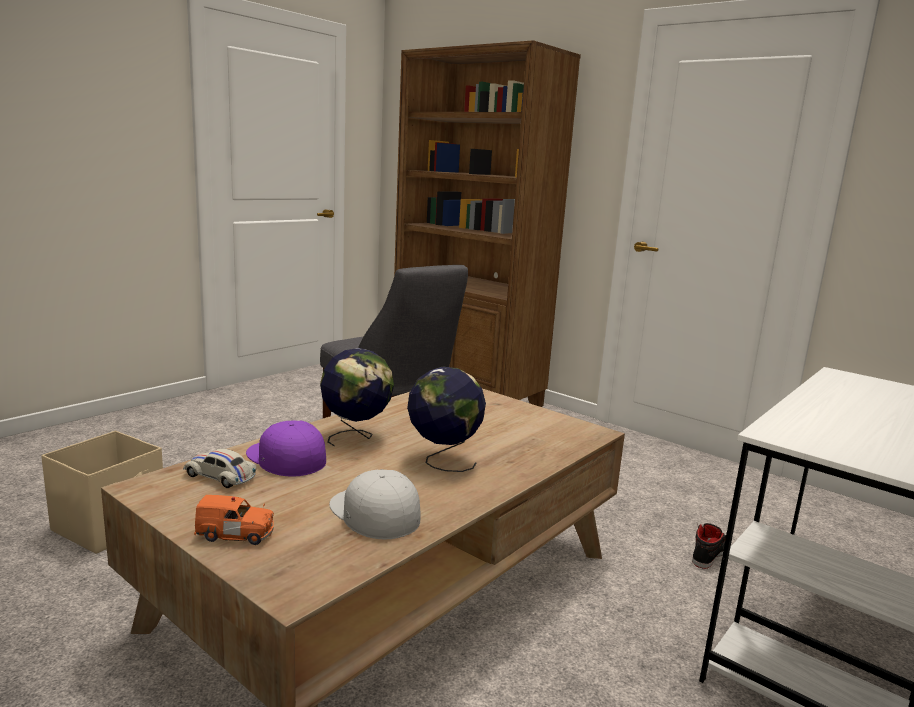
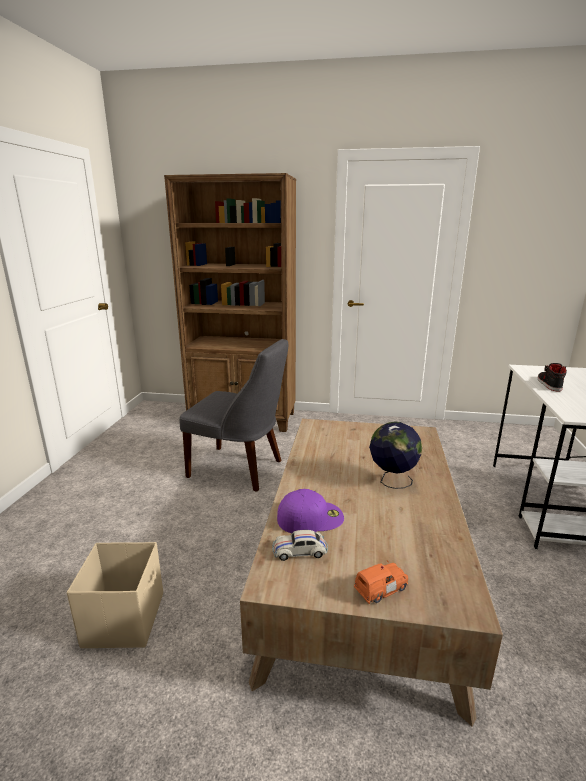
camera: 30 degrees left, 5 degrees up
(285, 457) = (311, 517): purple cap -> purple cap turned 150 degrees clockwise
(356, 437) = (323, 483): globe -> none
(373, 512) = (417, 533): white cap -> none
(710, 554) = (465, 476): black shoe -> black shoe (548, 384)

